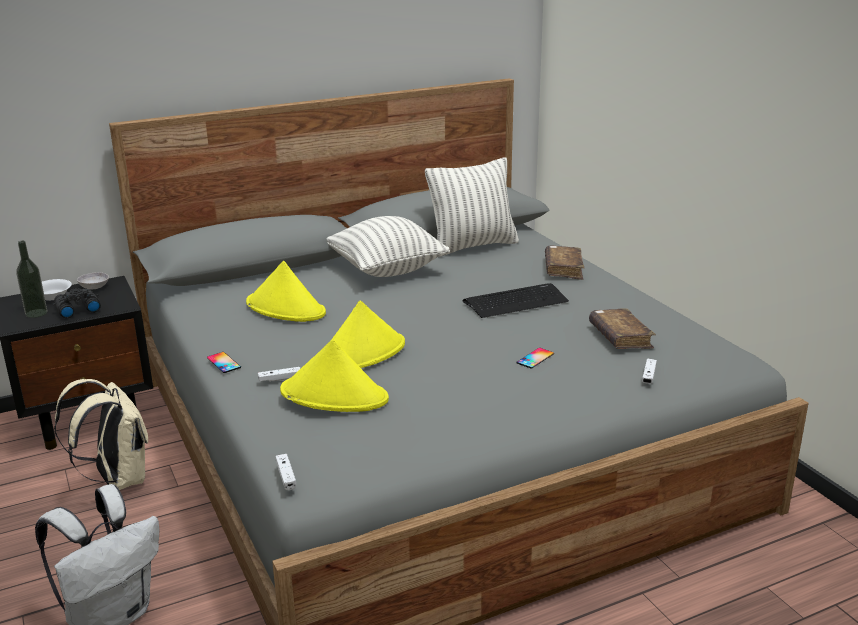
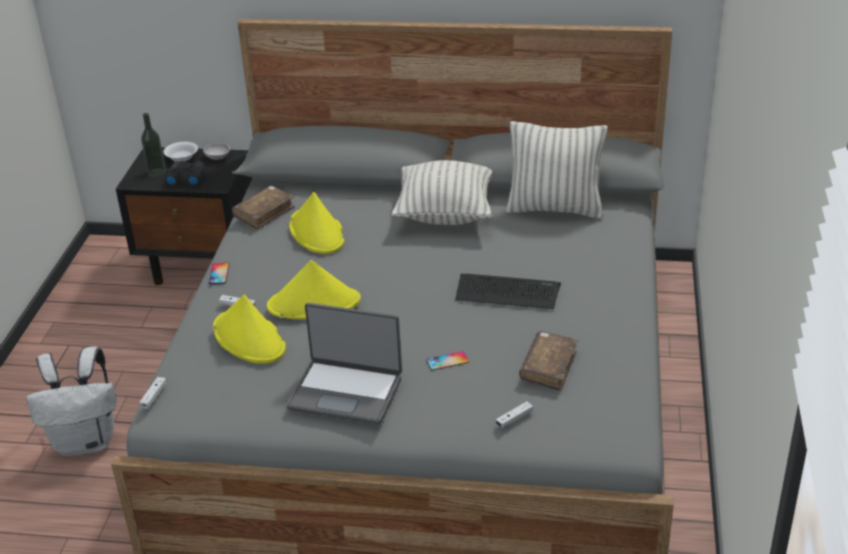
camera: 35 degrees right, 10 degrees up
(117, 479) = (176, 330): beige backpack -> none
(484, 404) = (346, 392): none -> laptop
(563, 269) = (602, 267): brown book -> brown book (264, 213)

